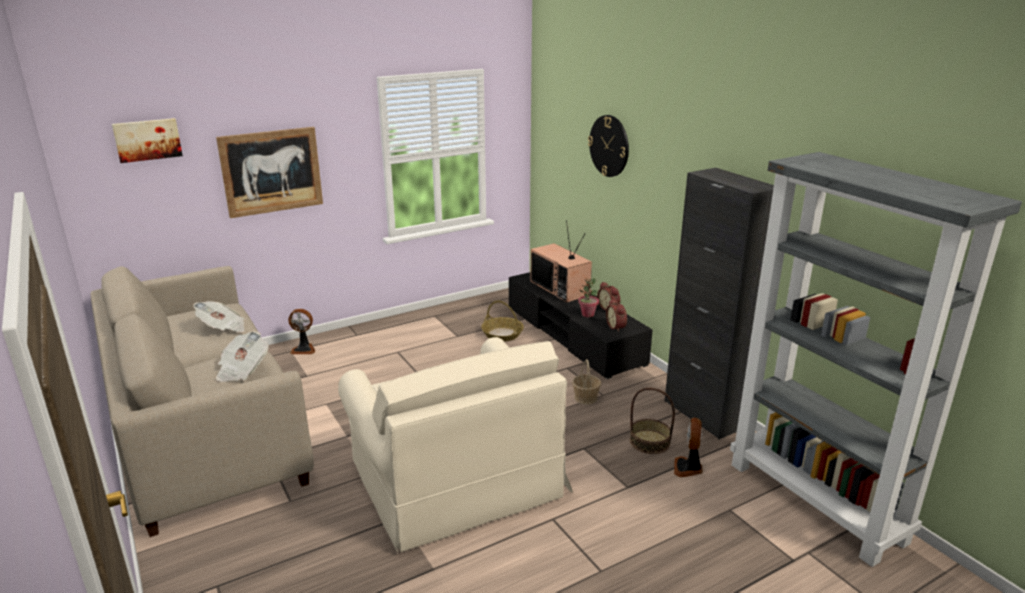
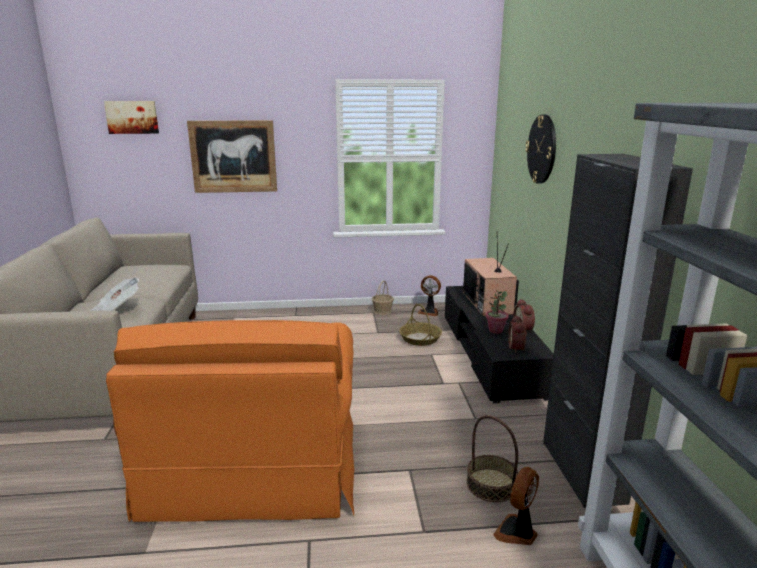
camera: 25 degrees right, 5 degrees down
(223, 328) = (148, 279): newspaper -> none
(304, 349) = (245, 318): fan -> fan (429, 312)
(455, 479) = (254, 463): beige armchair -> orange armchair
(586, 398) = (455, 416): basket -> basket (382, 311)

